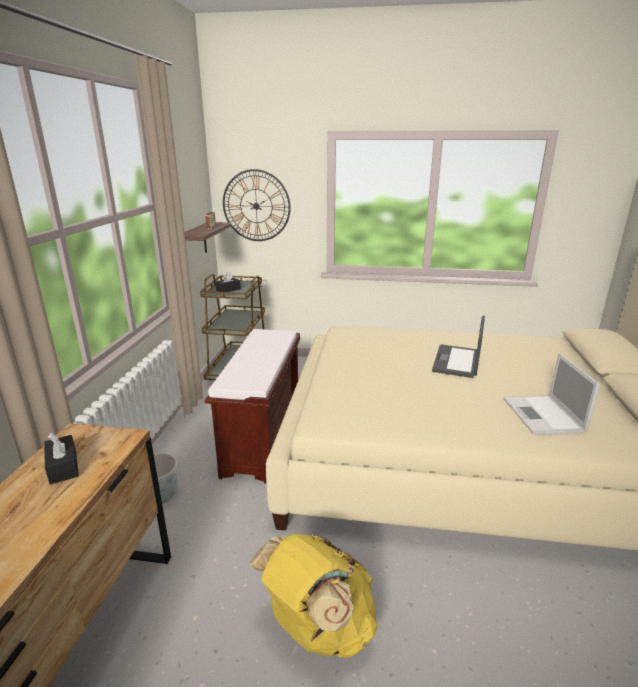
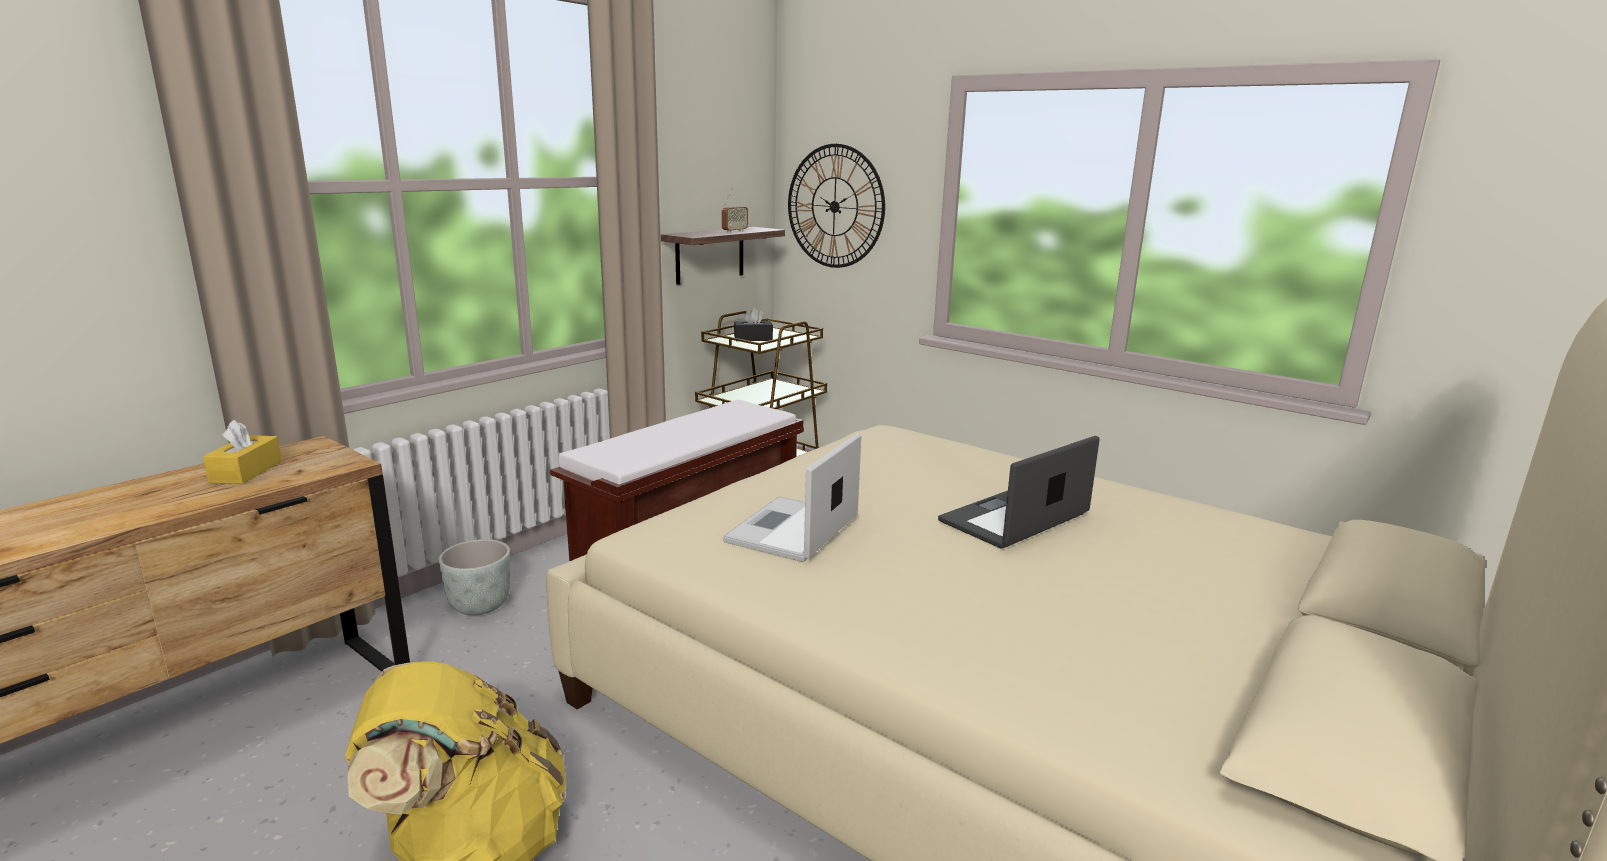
camera: 30 degrees right, 5 degrees down
(63, 467) = (246, 471): black tissue box -> yellow tissue box
(543, 416) = (1049, 645): laptop -> laptop (792, 531)

